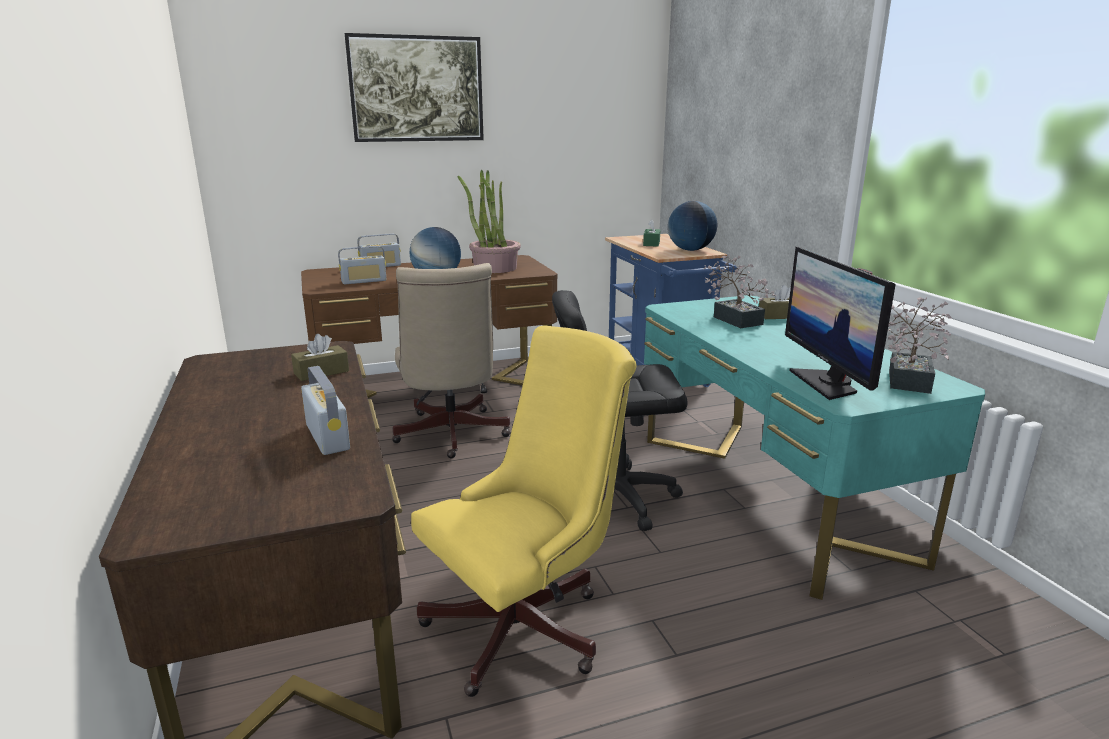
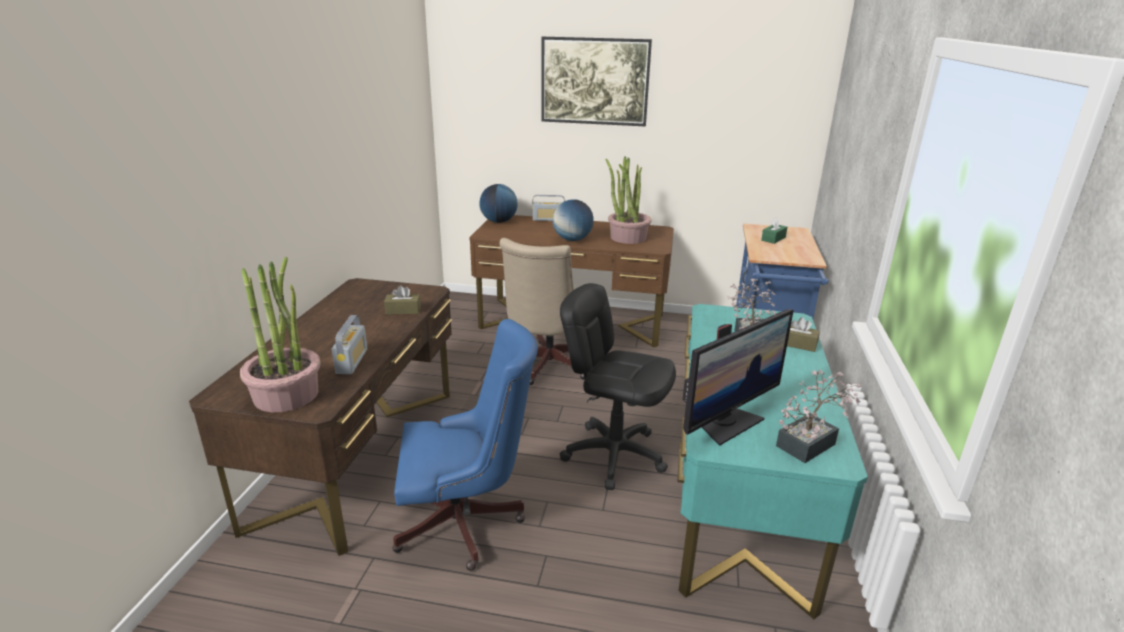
camera: 30 degrees right, 5 degrees up
(278, 497) = (286, 394): none -> potted plant
(364, 281) = (520, 233): radio -> none
(527, 625) = (467, 523): yellow office chair -> blue office chair
(690, 250) = (798, 254): globe -> globe (499, 221)
(827, 383) = (727, 423): monitor -> monitor turned 150 degrees counterclockwise

